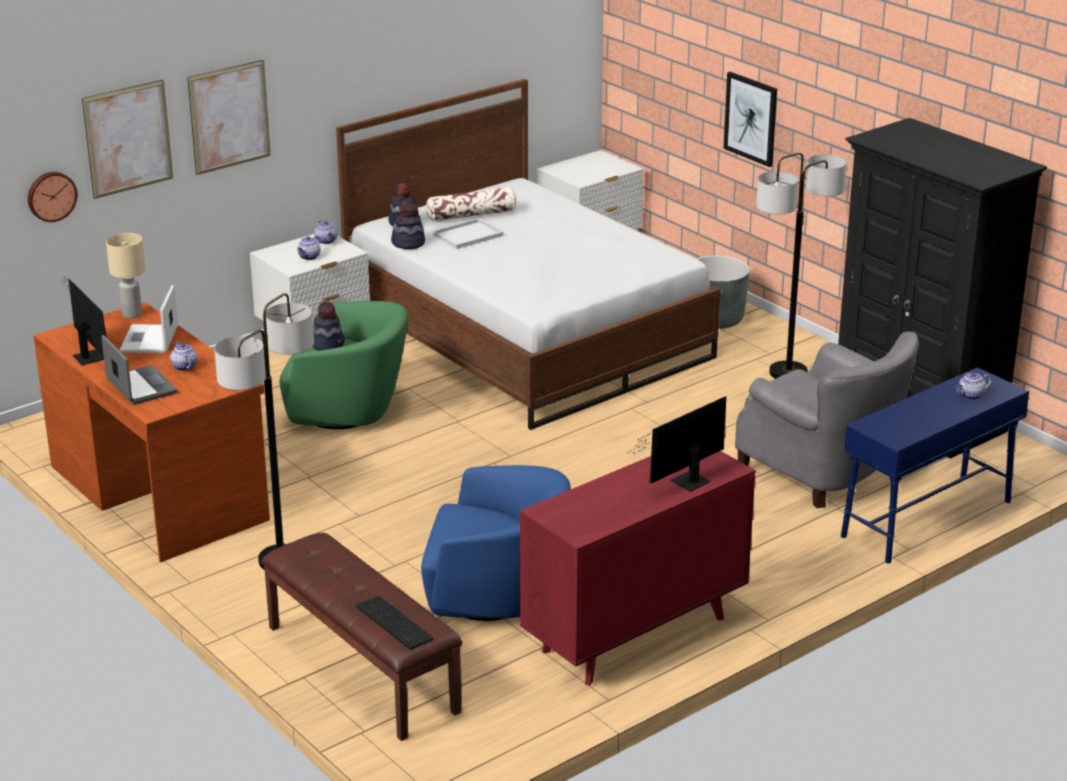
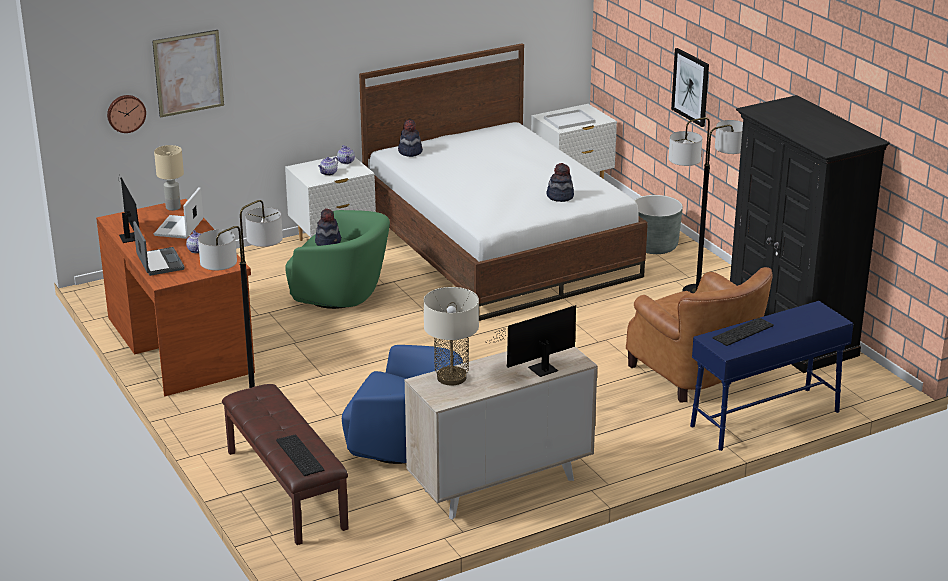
camera: 10 degrees right, 0 degrees up
(229, 117) = (271, 61): picture -> none
(408, 243) = (407, 168): hat -> hat (560, 196)
(467, 236) = (455, 165): white tray -> white tray (569, 121)
(471, 215) = (465, 149): pillow -> none
(579, 503) = (451, 377): none -> table lamp
(635, 635) = (500, 485): red dresser -> white dresser
(822, 473) = (694, 375): grey armchair -> brown armchair
(905, 414) = (743, 332): none -> keyboard
(970, 396) = (803, 323): teapot -> none

